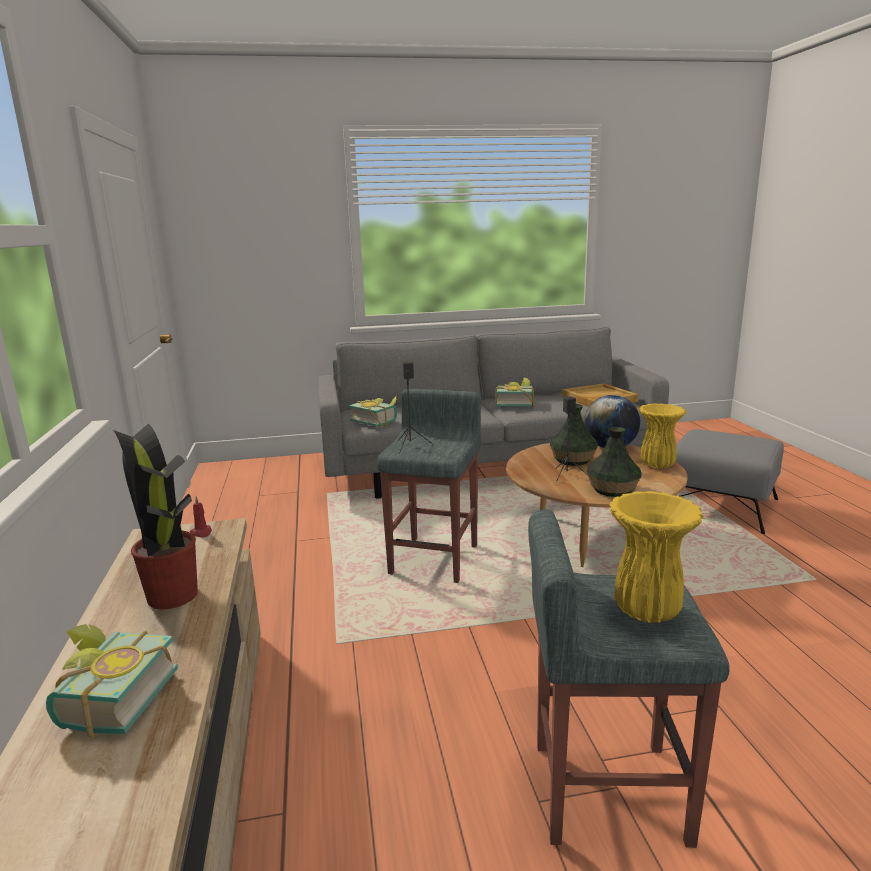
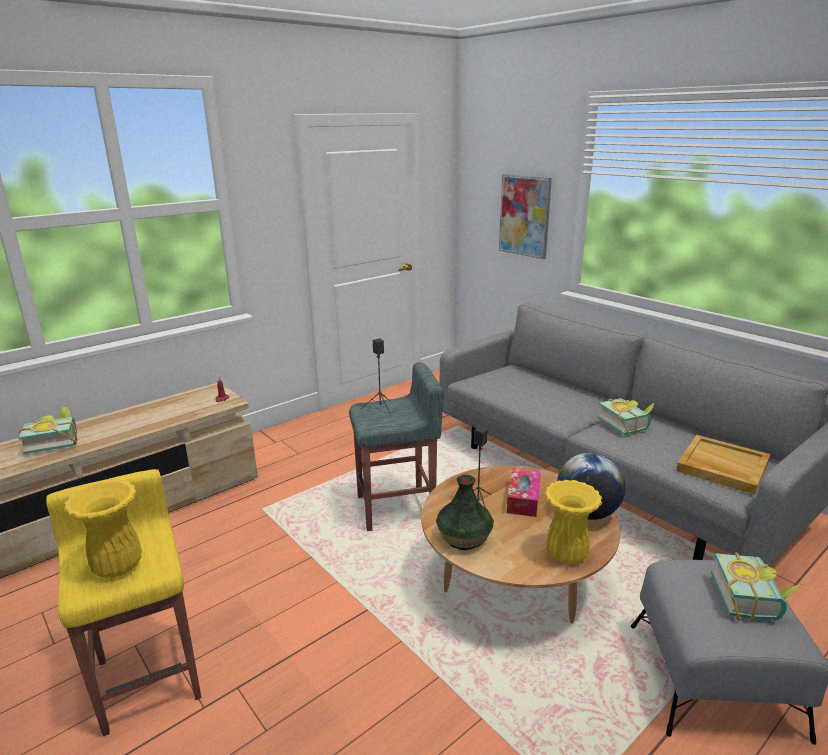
camera: 60 degrees right, 5 degrees up
(172, 594) = (148, 419): potted plant -> none
(283, 258) = (524, 216): none -> picture
(377, 421) = (489, 383): book -> book (752, 600)
(573, 460) = (523, 499): vase -> tissue box
(606, 791) = (149, 676): grey stool -> yellow stool

